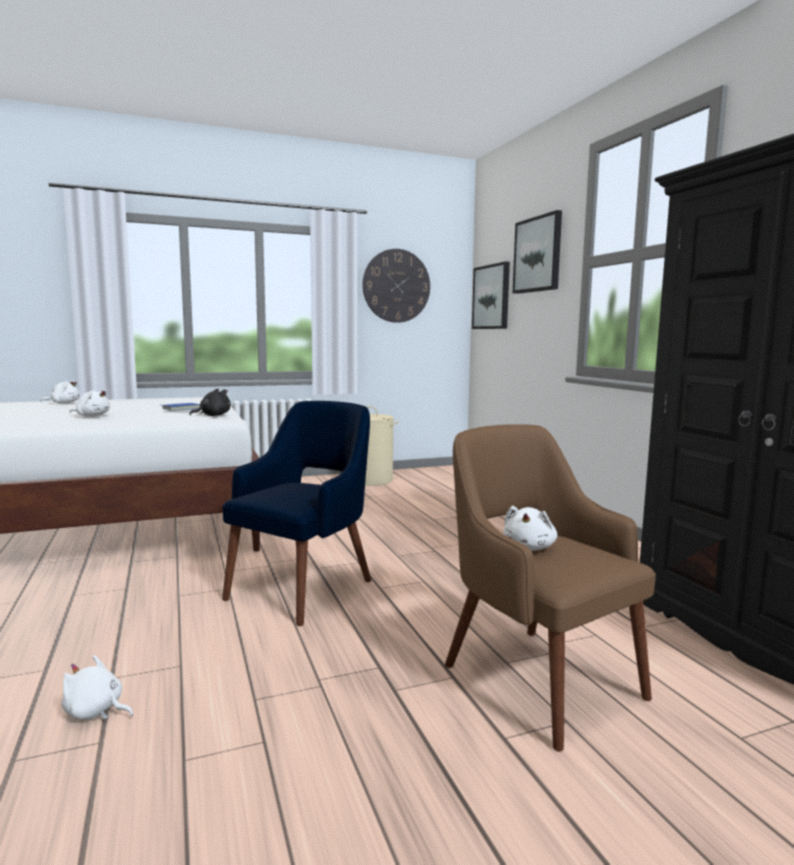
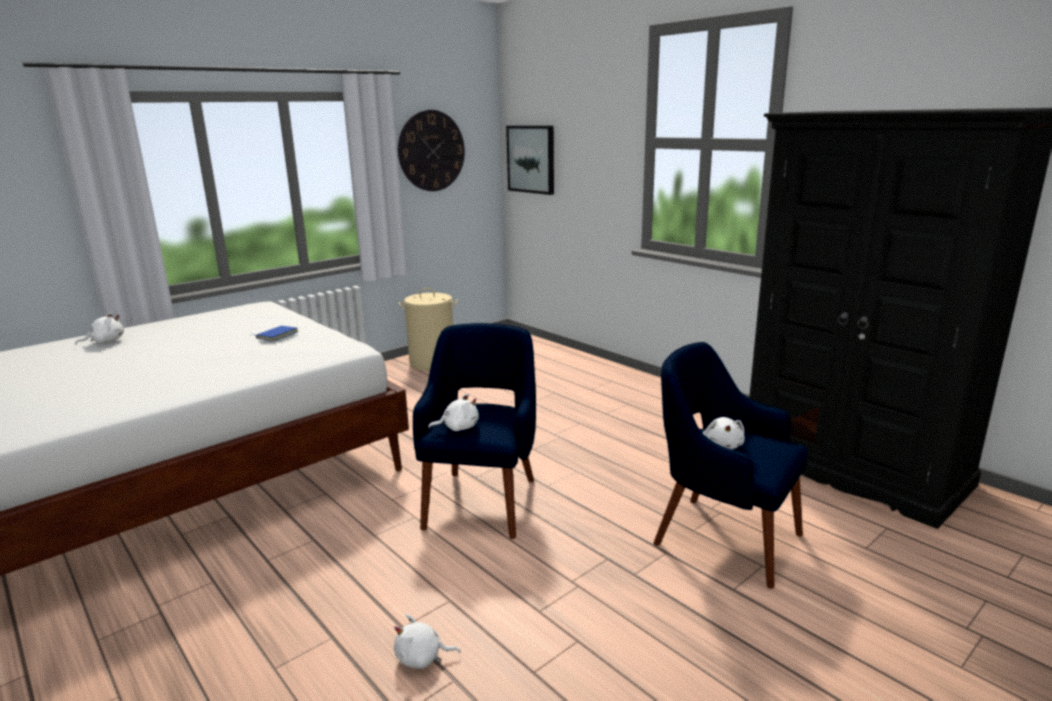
camera: 20 degrees left, 10 degrees up
(92, 416) = (196, 364): white plush toy -> white plush toy (458, 427)
(213, 415) = (328, 342): black plush toy -> none
(537, 678) = (723, 538): brown armchair -> blue armchair
(538, 254) = (590, 124): picture -> none

